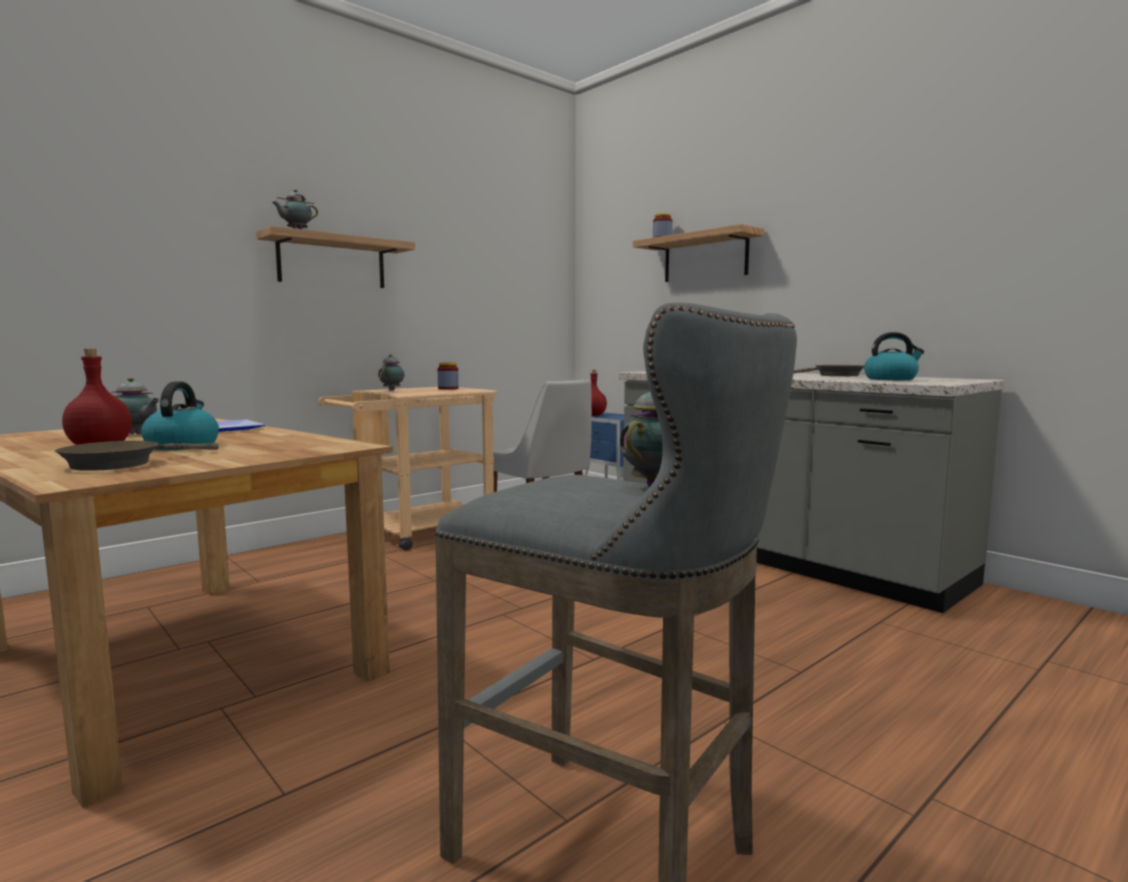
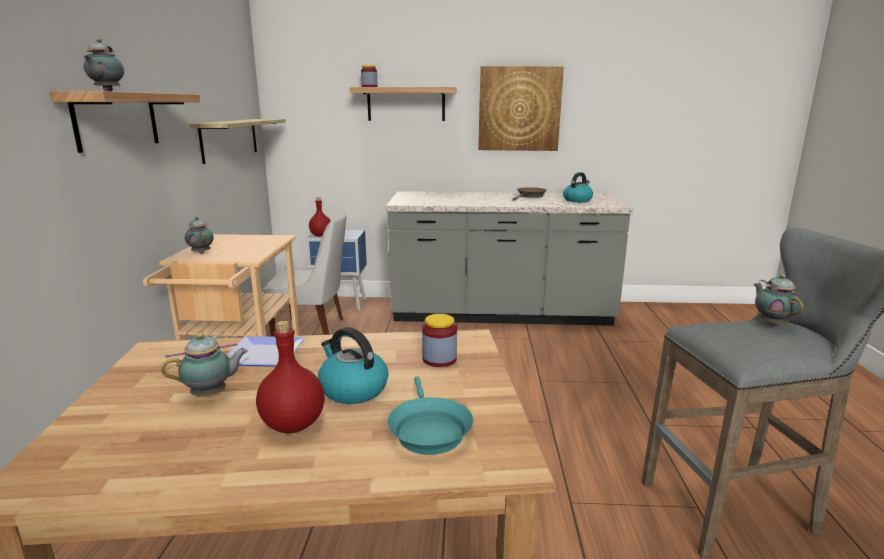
camera: 45 degrees left, 10 degrees up
(119, 463) = (428, 430): brown frying pan -> turquoise frying pan
(448, 389) = (243, 240): jar -> jar (439, 359)
(506, 301) = (230, 139): none -> shelf
(847, 248) = (519, 109): none -> picture

